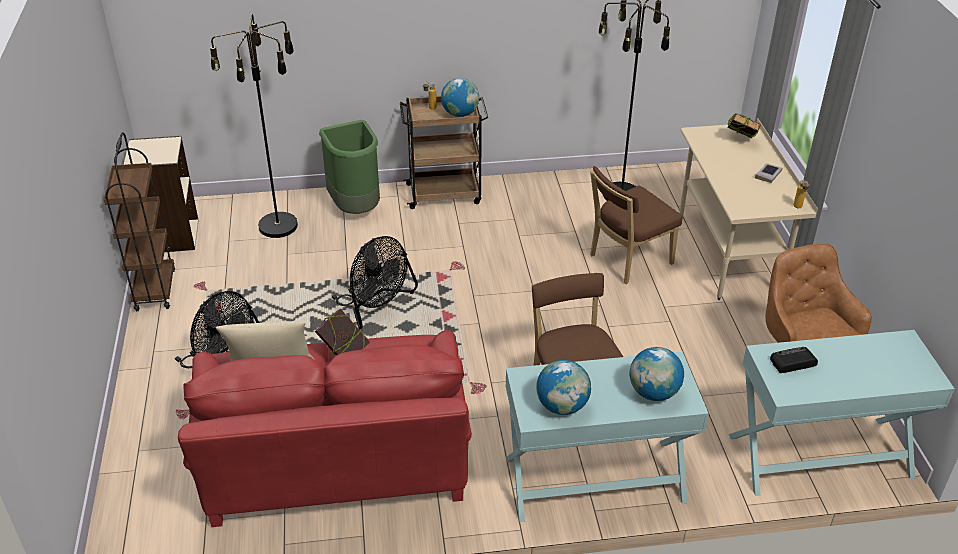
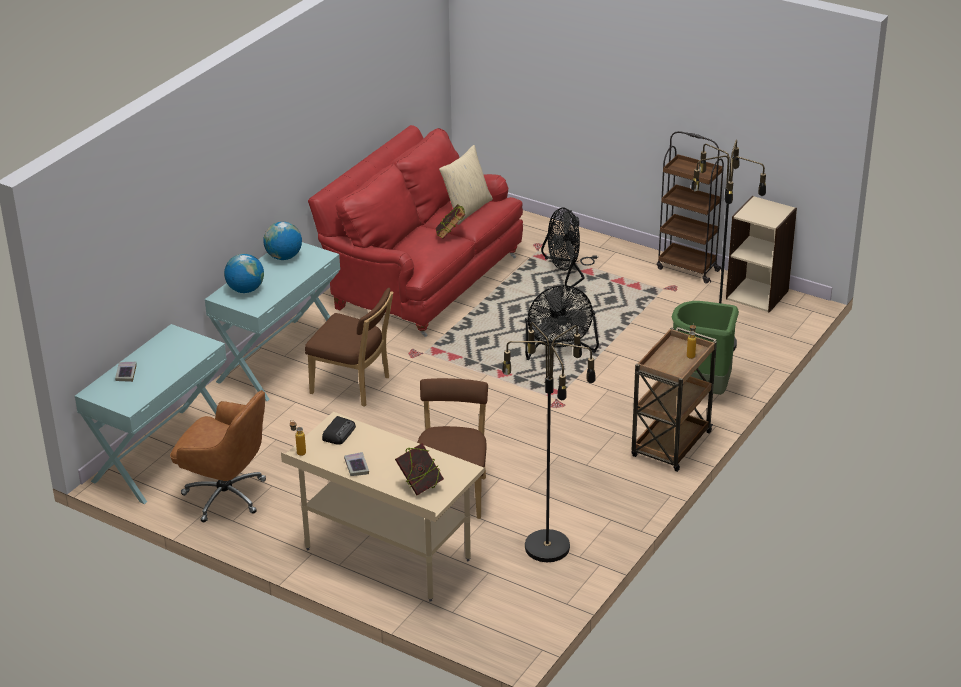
camera: 130 degrees right, 5 degrees down
(374, 306) = (555, 348): black fan -> black fan turned 90 degrees counterclockwise
(460, 114) = (662, 365): globe -> none
(792, 362) = (186, 350): radio -> radio (339, 433)
(879, 377) = (126, 373): none -> book

